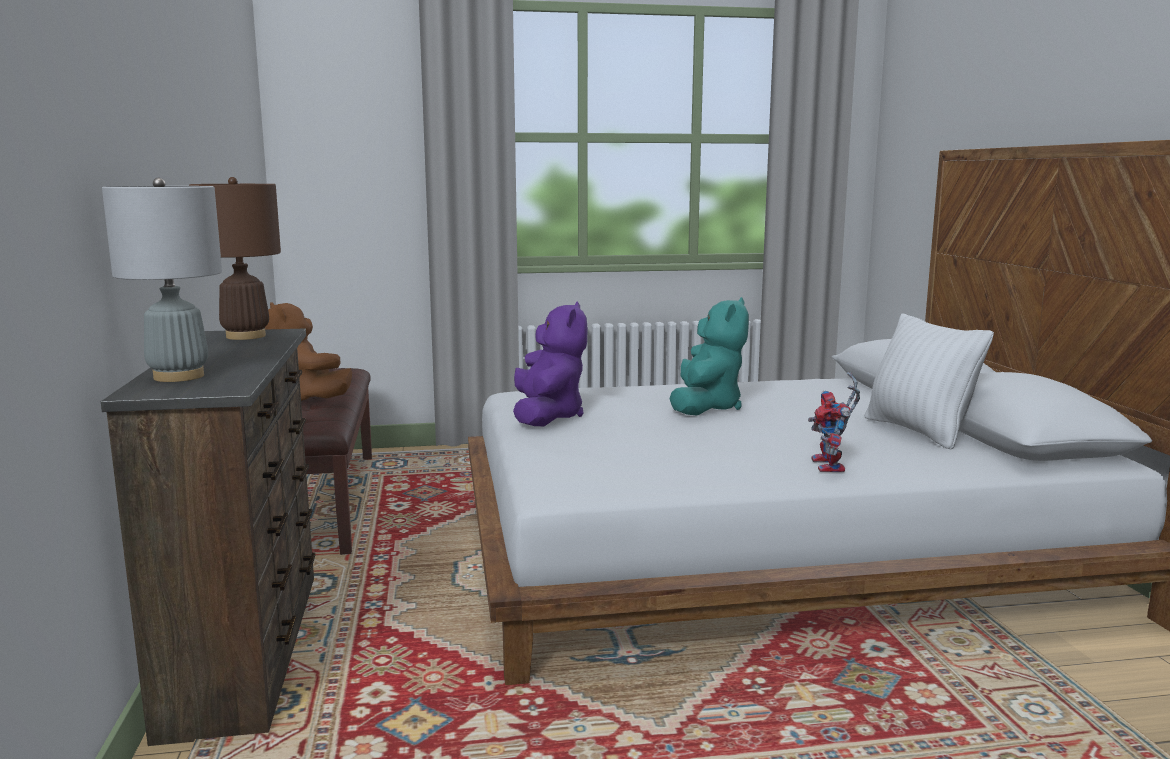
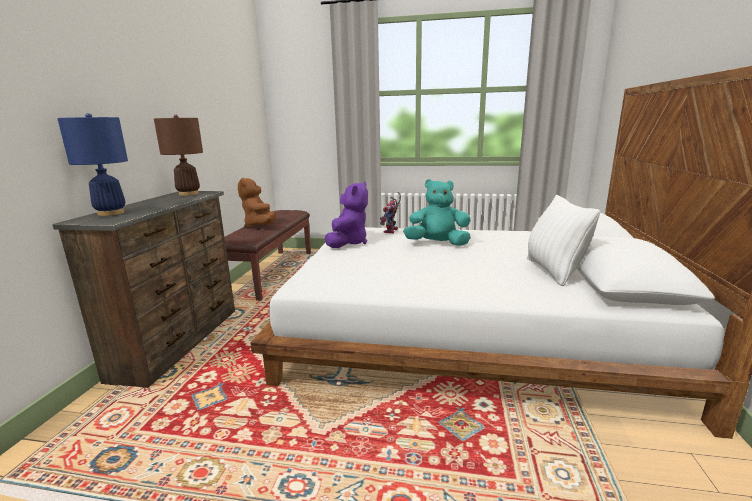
camera: 20 degrees right, 5 degrees up
(179, 376) = (111, 213): grey table lamp -> blue table lamp
(706, 407) = (437, 244): turquoise plush toy -> turquoise plush toy turned 120 degrees counterclockwise
(832, 467) = (469, 290): toy robot -> toy robot (391, 231)

